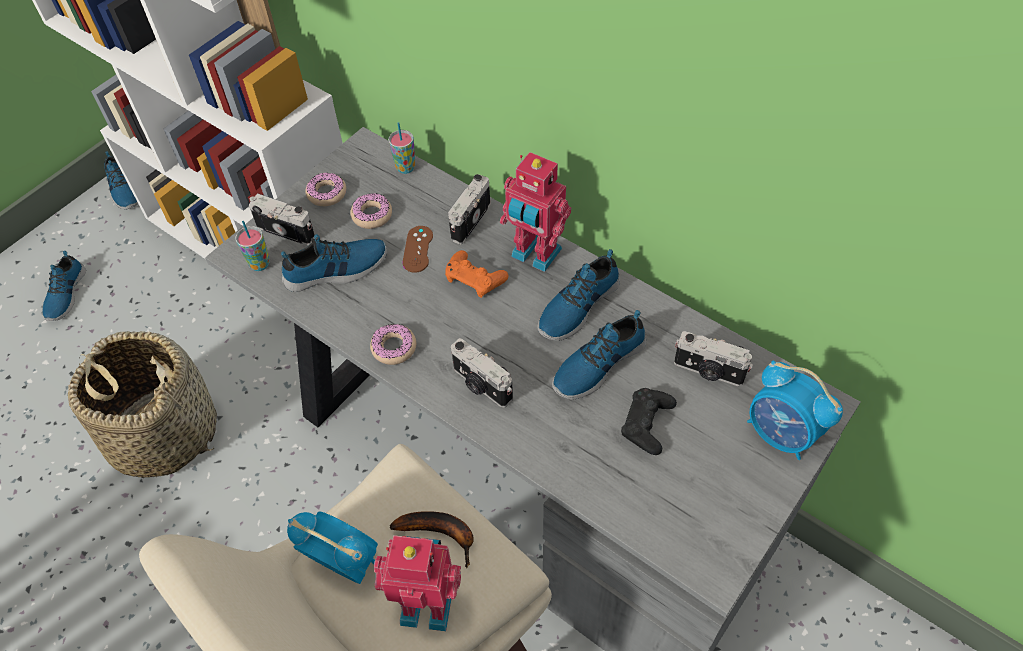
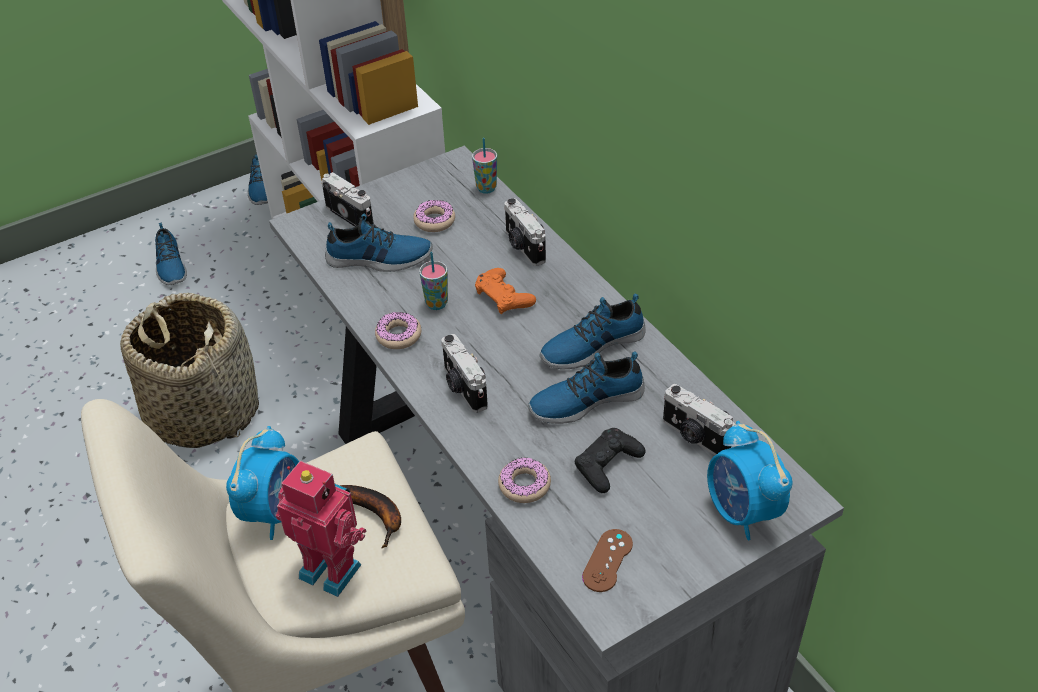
camera: 20 degrees right, 10 degrees down
(64, 294) = (170, 265): shoe -> shoe turned 45 degrees counterclockwise
(259, 264) = (313, 237): cup -> cup (436, 303)
(327, 193) = (402, 193): donut -> donut (524, 485)
(344, 562) = (275, 511): alarm clock -> alarm clock turned 60 degrees clockwise
(418, 249) = (462, 259): brown game controller -> brown game controller (607, 560)
(468, 221) = (523, 247): camera -> camera turned 75 degrees counterclockwise
(534, 255) = (572, 291): toy robot -> none

